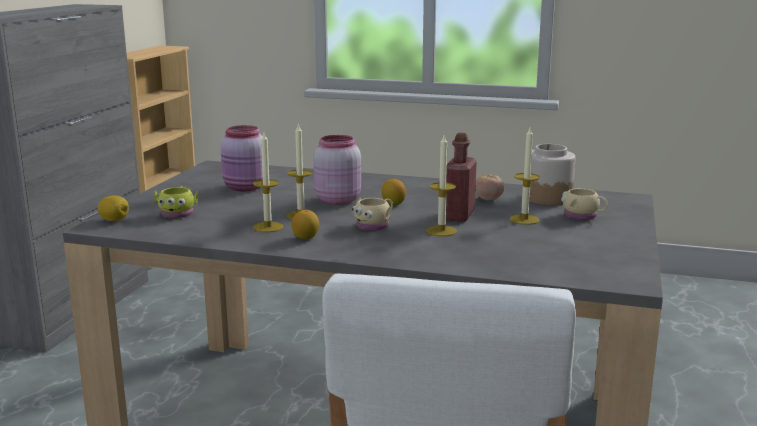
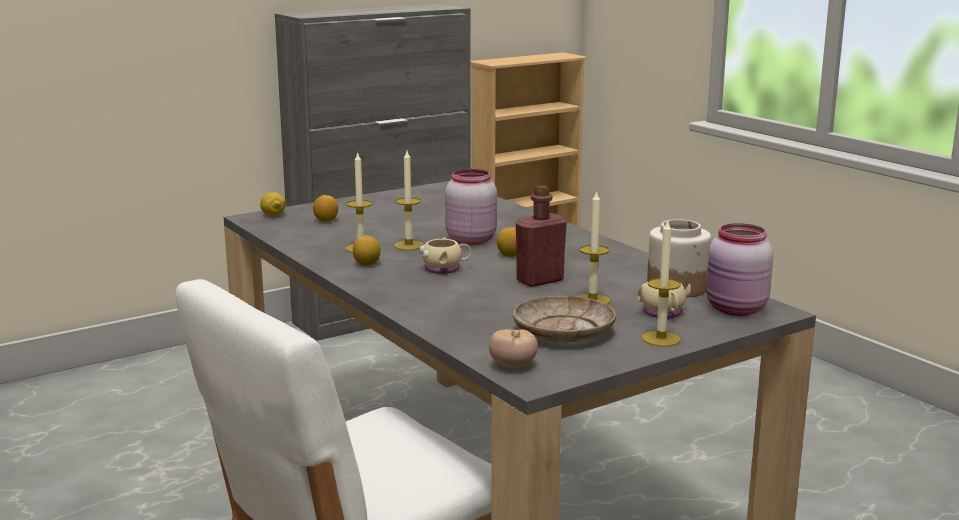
camera: 40 degrees right, 0 degrees up
(178, 213) = (326, 220): yellow mug -> lemon
(245, 188) = (424, 211): pink jar -> pink jar (736, 310)
(441, 231) = (488, 289): candle -> candle (661, 339)
(488, 199) = (611, 273): tomato -> tomato (513, 366)
(562, 245) = (563, 332): none -> beige plate

